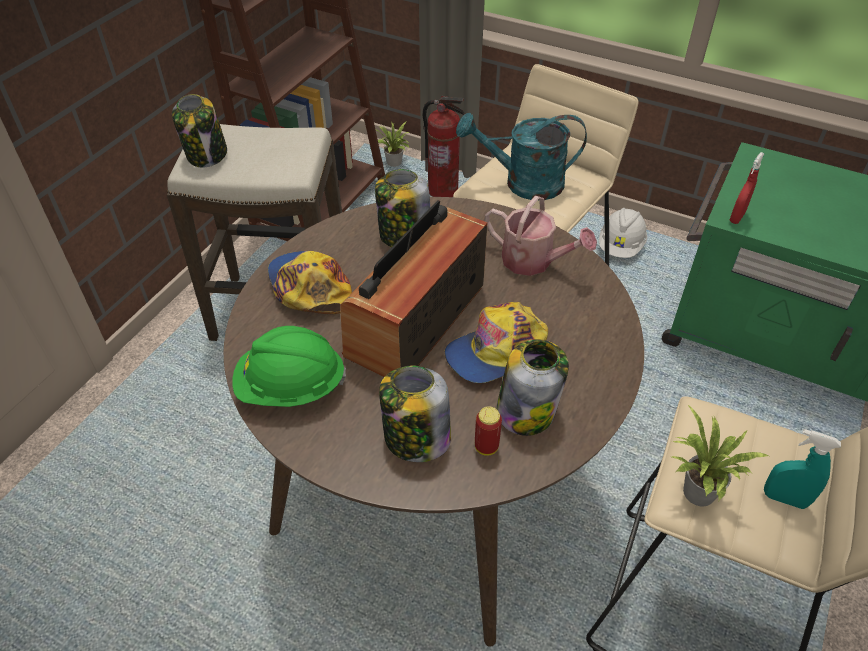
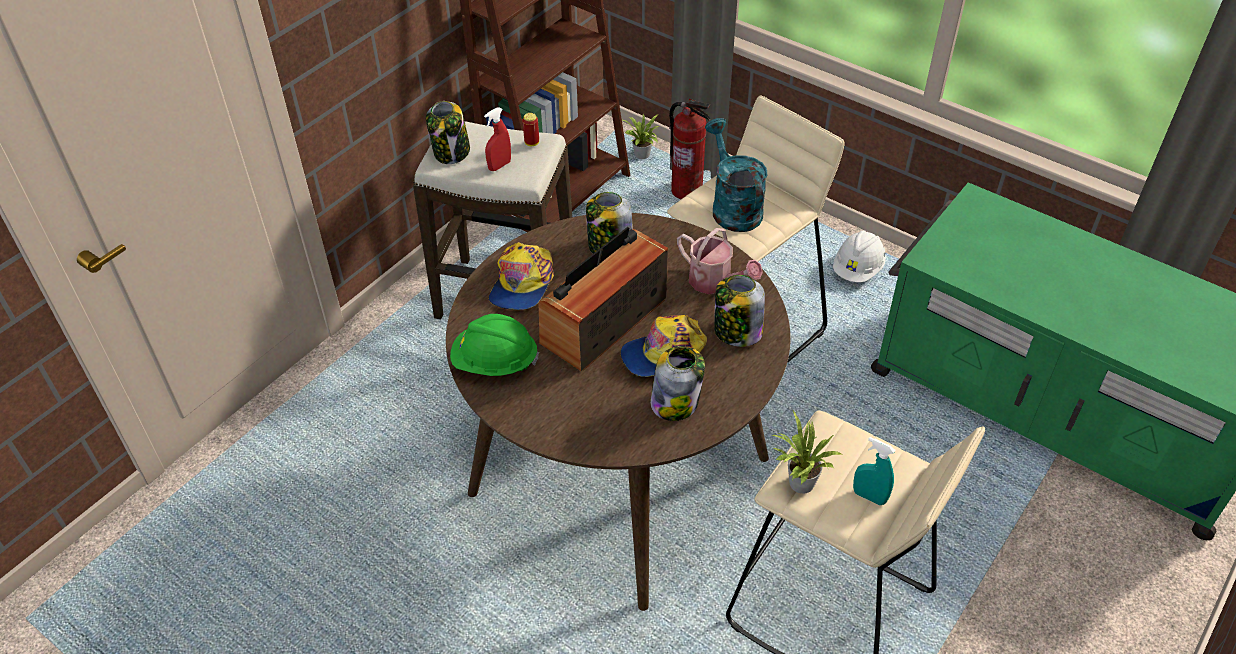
camera: 10 degrees right, 0 degrees up
(309, 287) = (522, 283): cap -> cap turned 150 degrees counterclockwise
(415, 438) = (584, 412): jar -> jar (736, 332)
(486, 446) = (636, 425): can -> can (532, 143)
(523, 183) = (732, 207): turquoise watering can -> turquoise watering can turned 60 degrees clockwise
(737, 217) = (933, 258): red spray bottle -> red spray bottle (499, 166)

